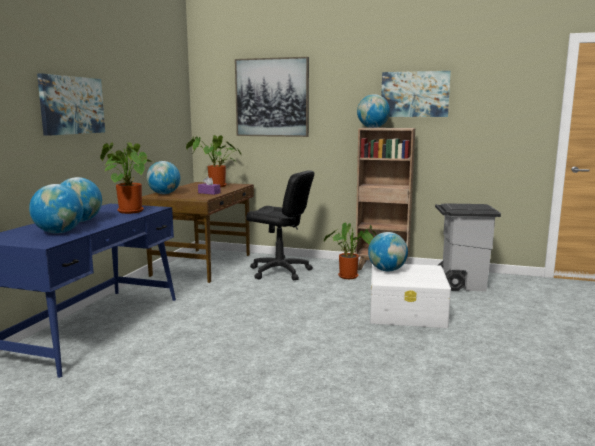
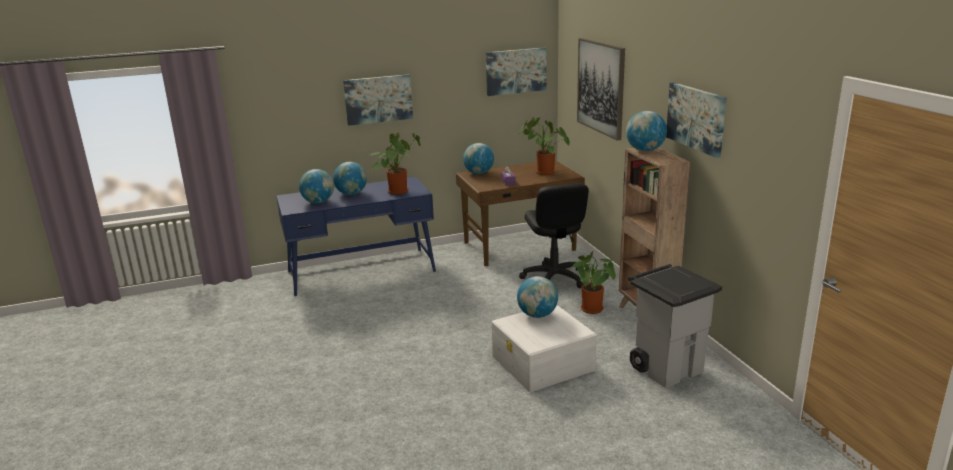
camera: 55 degrees right, 10 degrees up
(168, 92) = (516, 71): none -> picture

